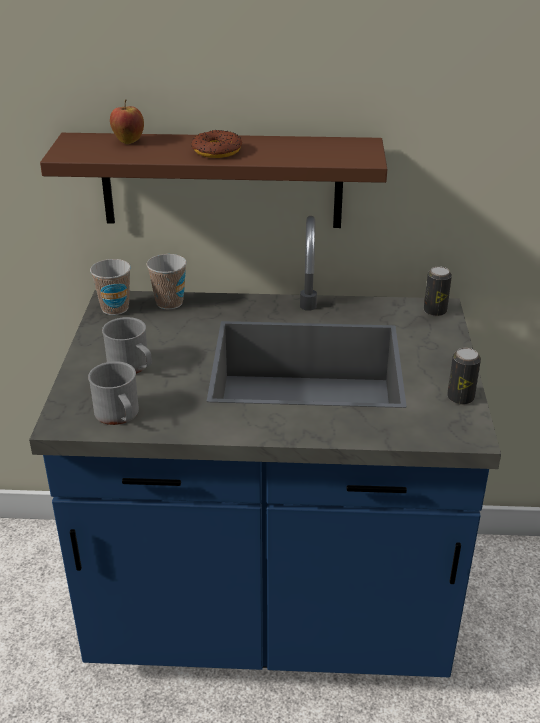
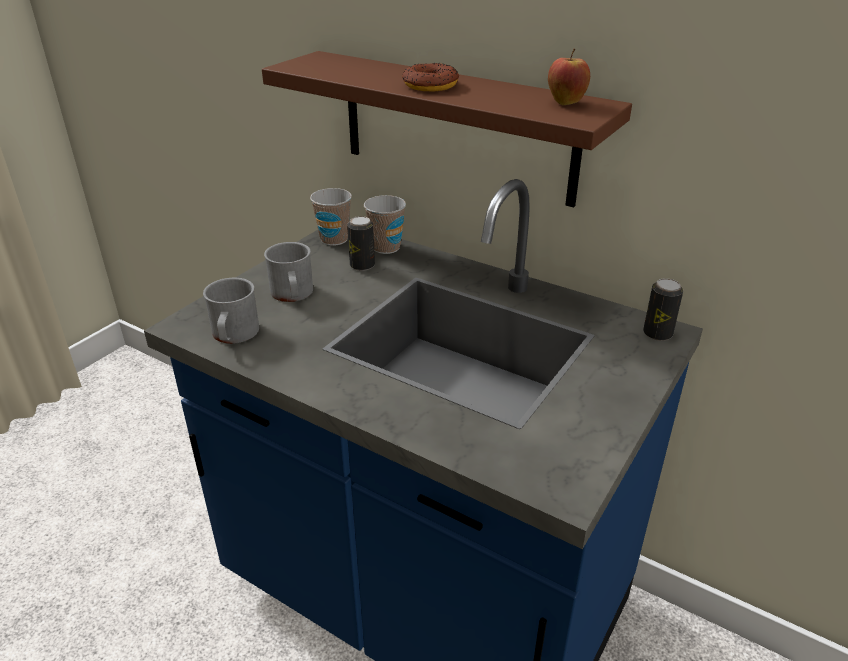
camera: 30 degrees right, 0 degrees up
(128, 142) = (360, 65): apple -> apple (566, 103)
(460, 398) = (596, 442): can -> can (362, 265)

